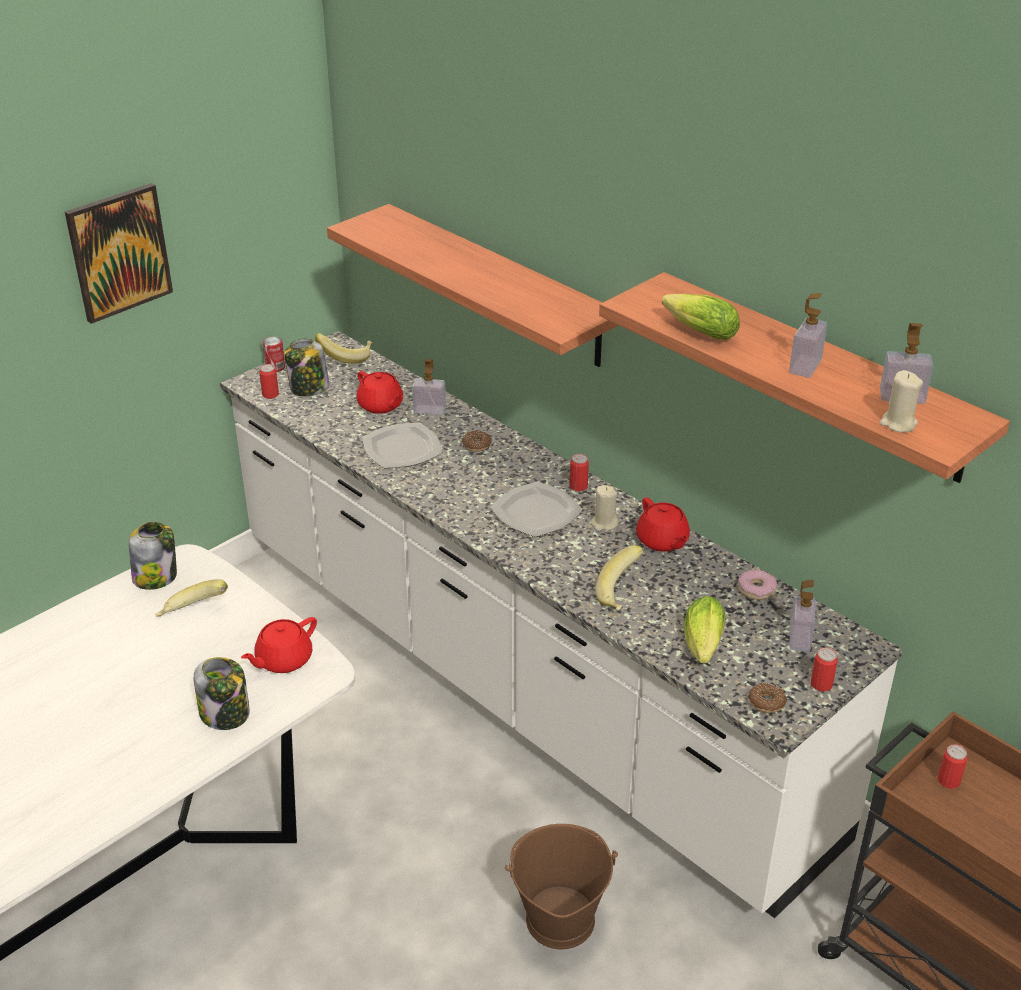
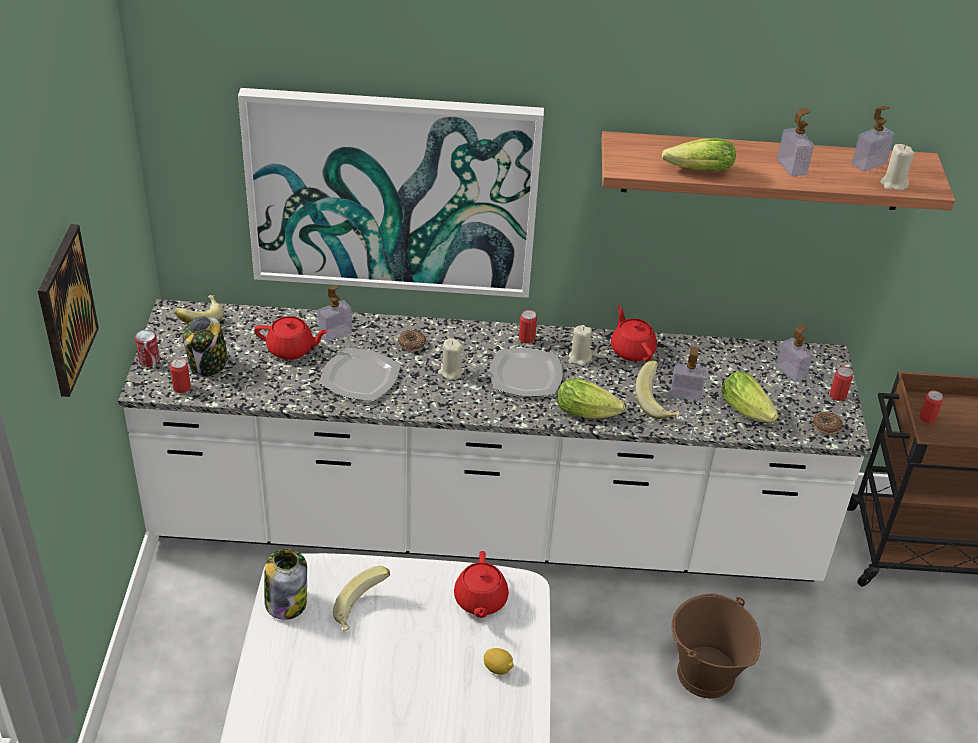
camera: 45 degrees left, 5 degrees up
(226, 714) = (498, 668): jar -> lemon
(477, 480) = (450, 372): none -> beige candle
(498, 285) = (392, 193): shelf -> picture
(549, 568) = (589, 412): none -> lettuce
(660, 600) = (685, 394): none -> soap dispenser
(662, 541) = (632, 350): red teapot -> red teapot turned 135 degrees counterclockwise
(756, 589) = (727, 352): donut -> none

